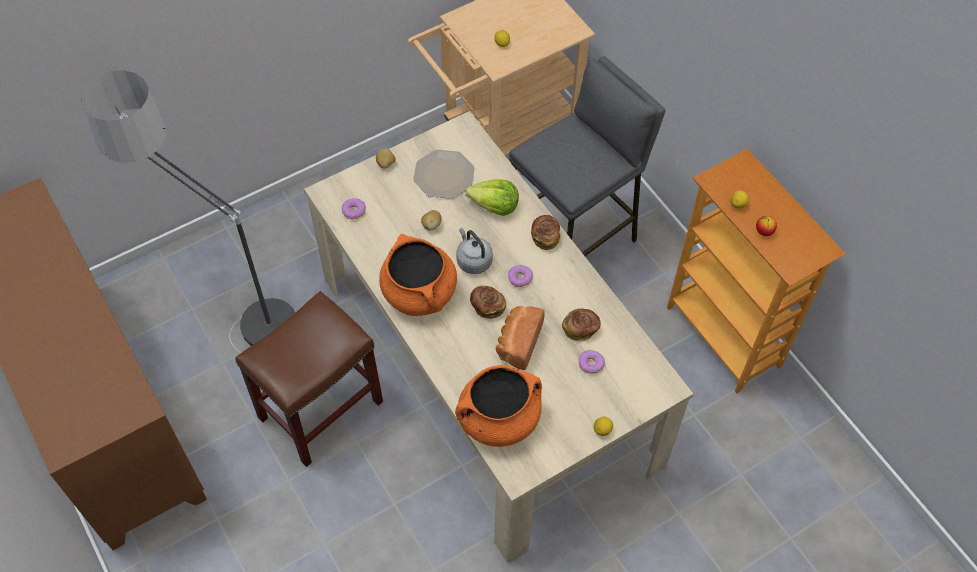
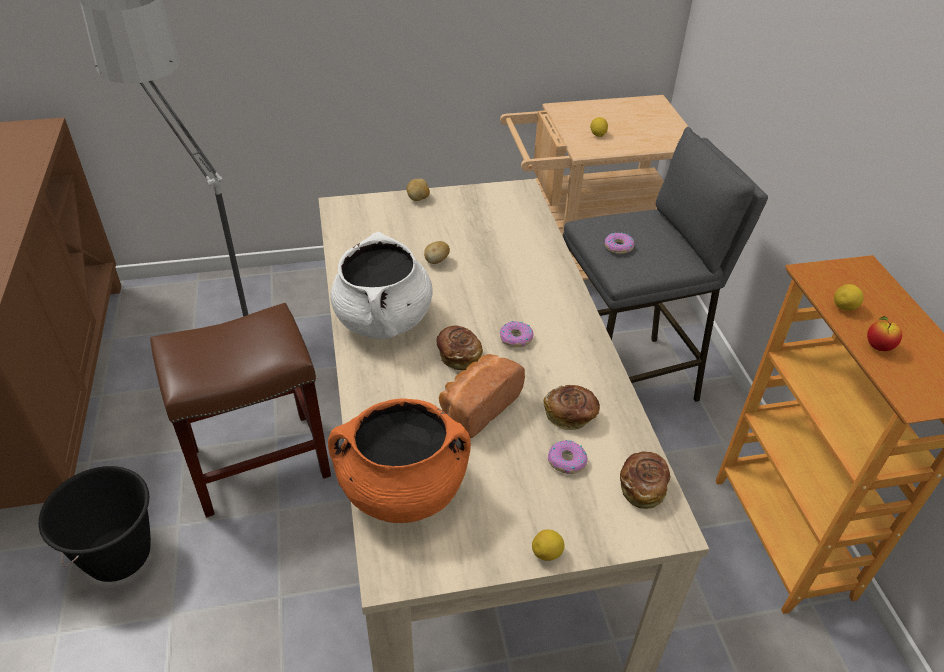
camera: 20 degrees right, 15 degrees down
(259, 517) = (119, 555): none -> black bucket
(354, 211) = (358, 228): donut -> donut (618, 247)
(419, 293) = (383, 319): orange cooking pot -> white cooking pot
(443, 175) = (476, 222): plate -> none
(473, 260) = (466, 306): grey kettle -> none
(494, 206) = (520, 262): lettuce -> none
(545, 236) = (568, 306): bread -> bread (642, 487)

